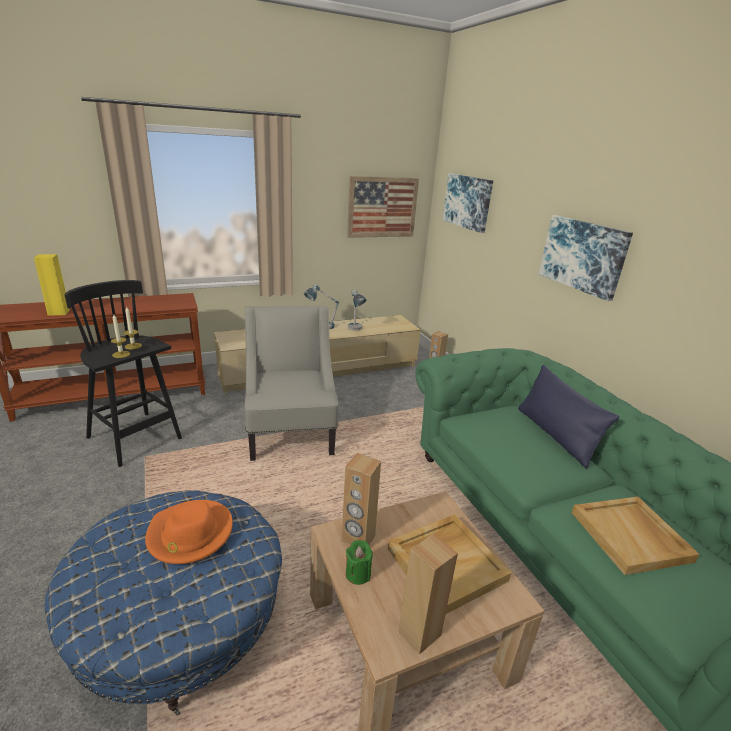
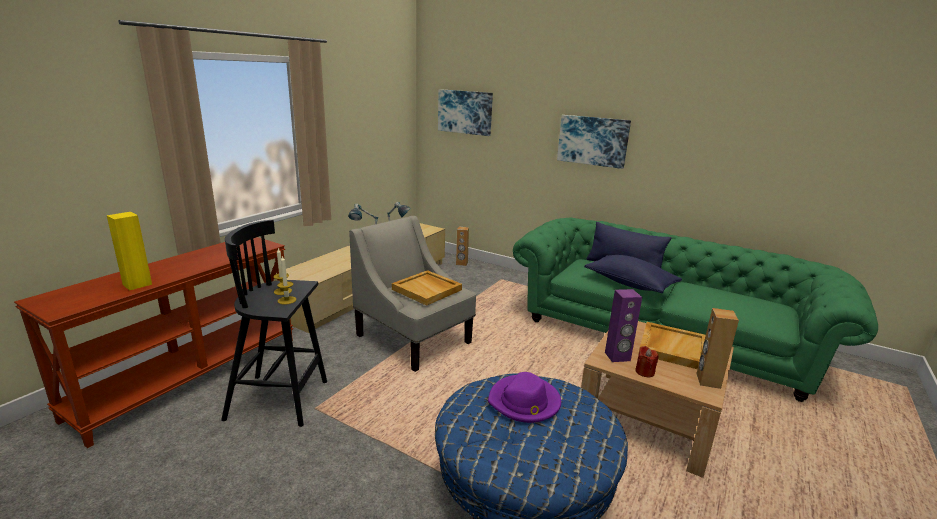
camera: 35 degrees left, 5 degrees down
(190, 534) = (524, 402): orange hat -> purple hat
(358, 538) = (617, 357): brown speaker -> purple speaker
(358, 574) = (644, 372): green candle -> red candle
(382, 207) = (385, 124): picture -> none
(524, 459) = (630, 284): none -> blue pillow
(631, 537) = (721, 300): beige tray -> beige tray (427, 290)

